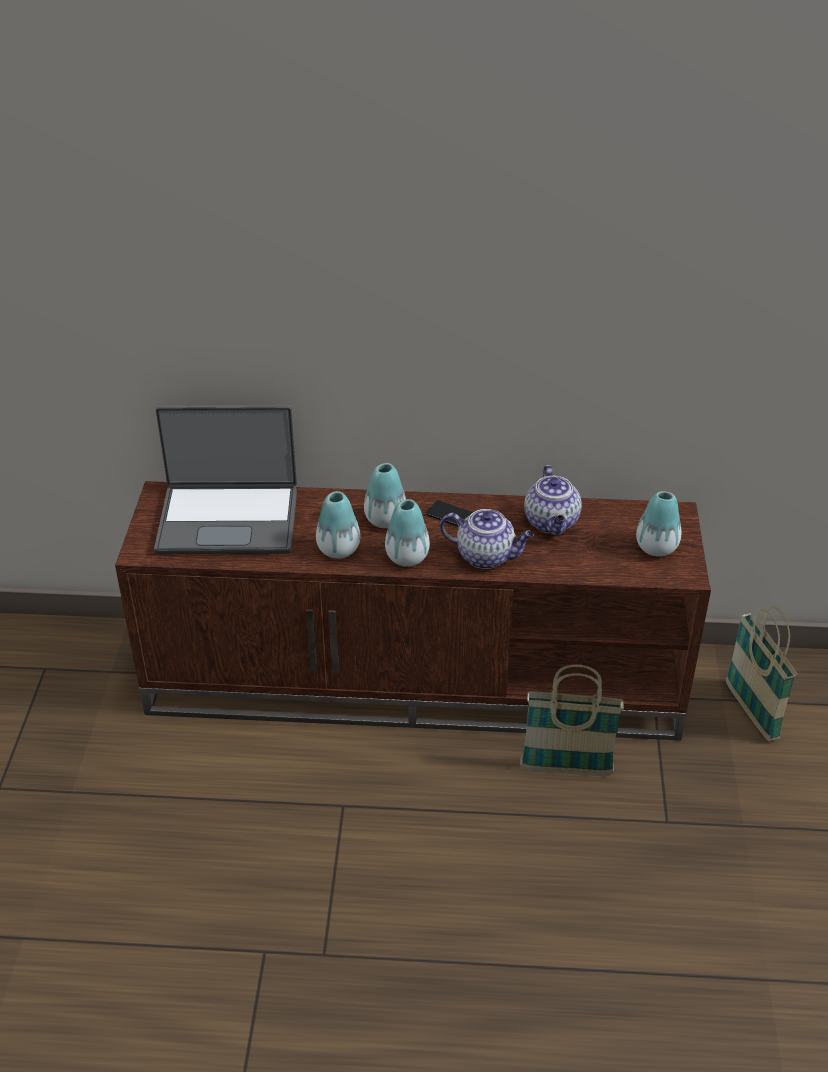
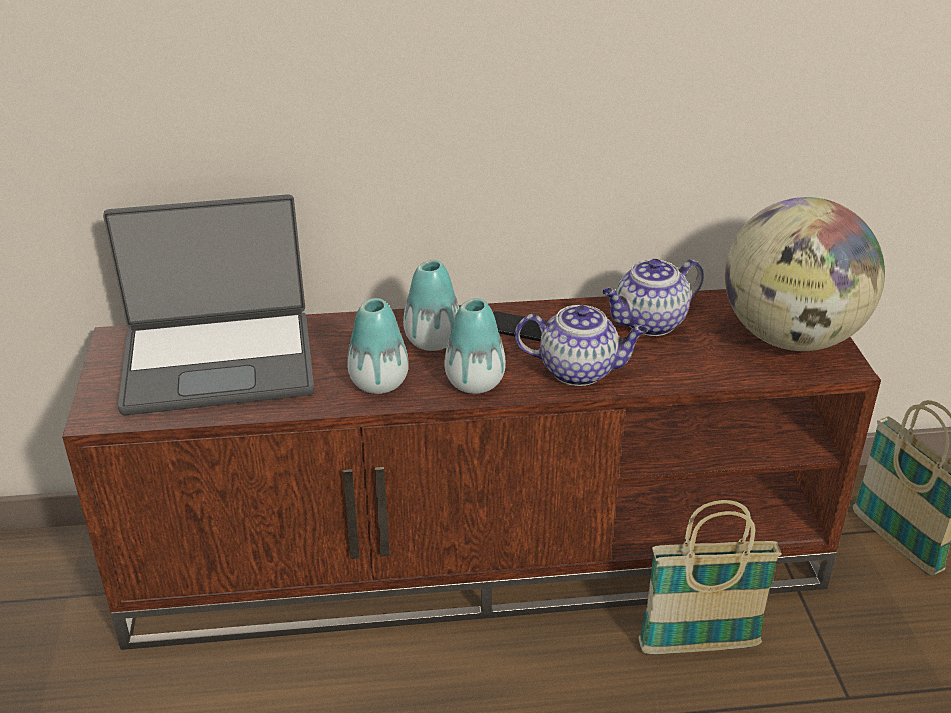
camera: 10 degrees left, 5 degrees down
(552, 523) = (649, 323): teapot -> teapot turned 75 degrees clockwise
(656, 547) = (790, 338): vase -> globe

